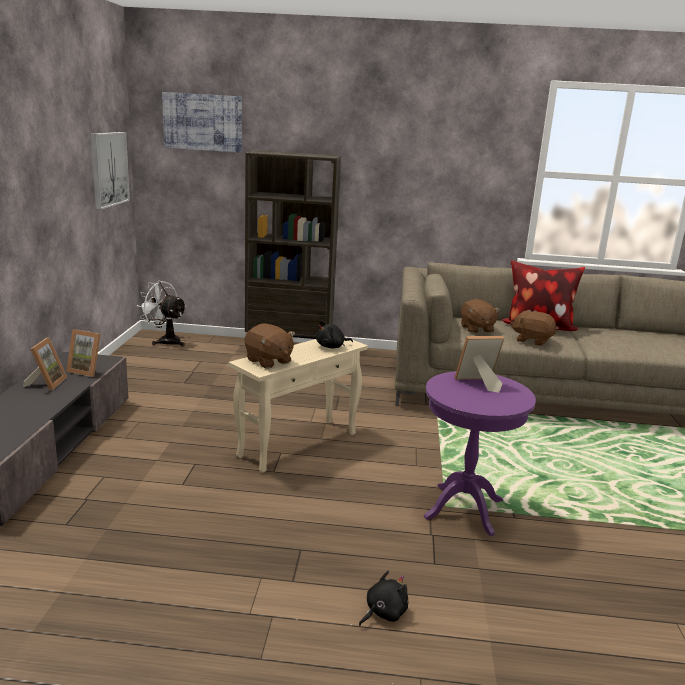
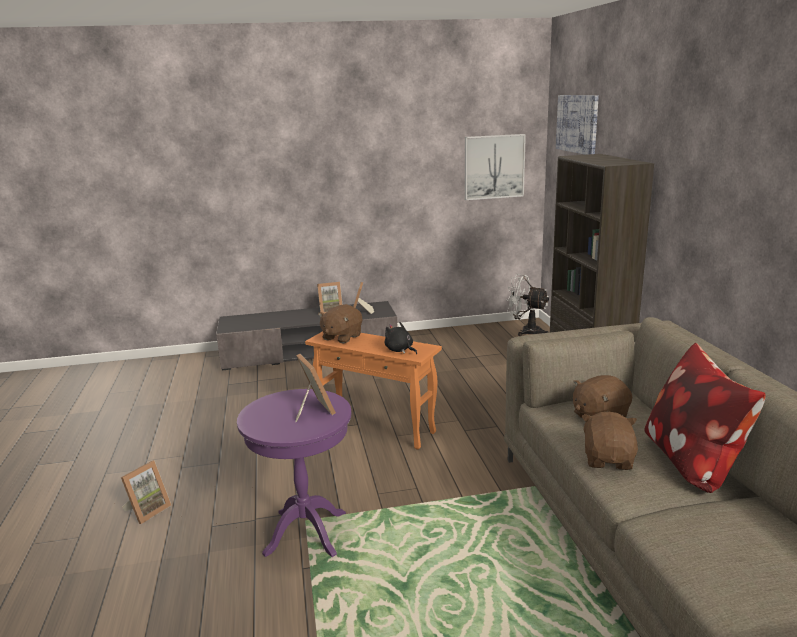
camera: 75 degrees right, 0 degrees up
(165, 341) = (526, 331): white fan -> white fan turned 75 degrees counterclockwise
(298, 445) = (376, 428): beige side table -> orange side table
(383, 612) = (147, 510): black plush toy -> picture frame

